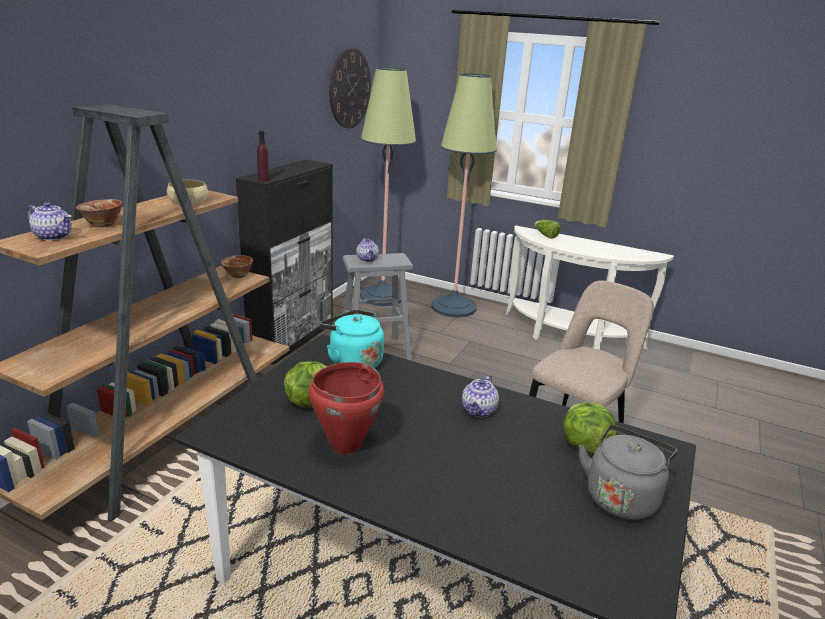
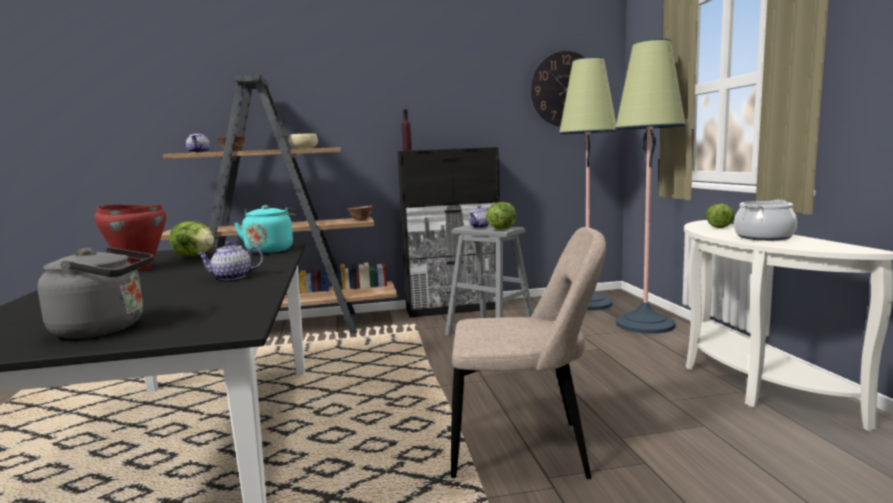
camera: 55 degrees right, 15 degrees down
(584, 445) = (202, 306): lettuce -> lettuce (501, 229)
(597, 248) = (764, 237): none -> cooking pot

